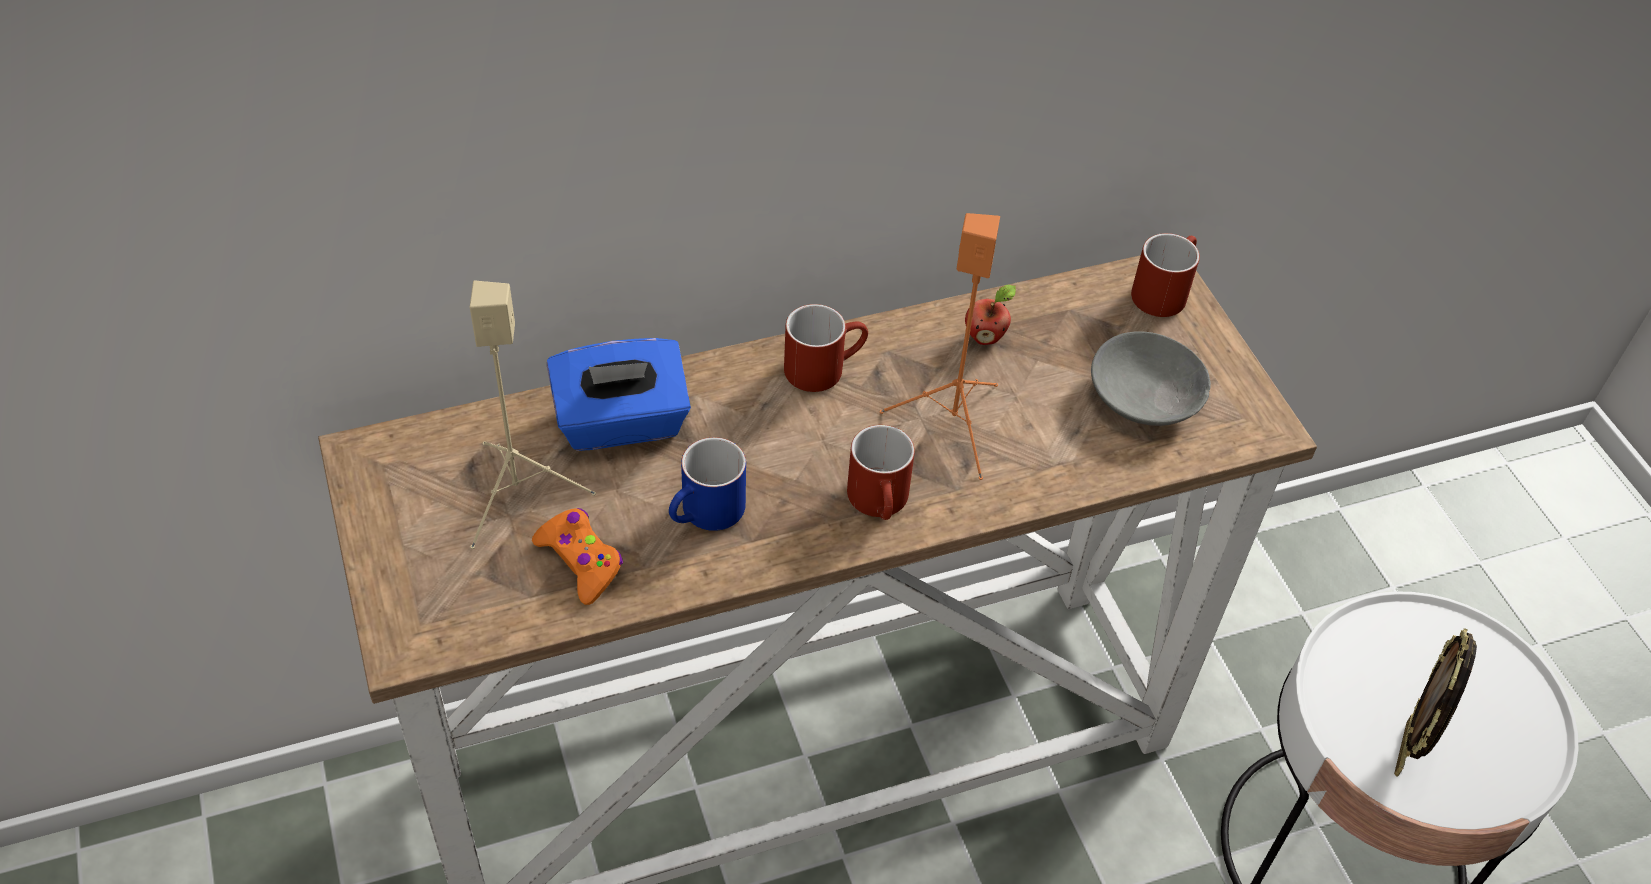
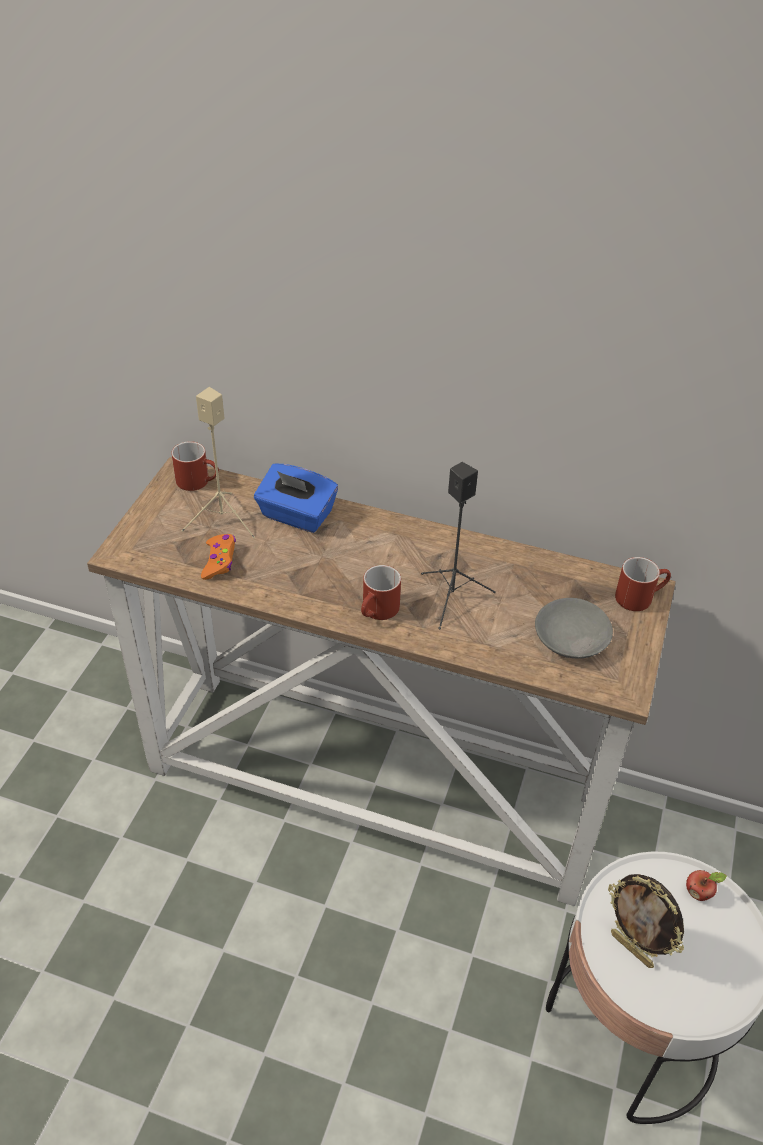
camera: 40 degrees right, 5 degrees down
(706, 515) = (292, 572): blue mug -> none
(824, 366) = (415, 540): red mug -> red mug (199, 481)
(953, 423) = (452, 597): orange speaker -> black speaker
(985, 337) = (513, 568): apple -> apple (699, 893)
(1405, 750) = (632, 949): picture frame -> picture frame turned 105 degrees counterclockwise

